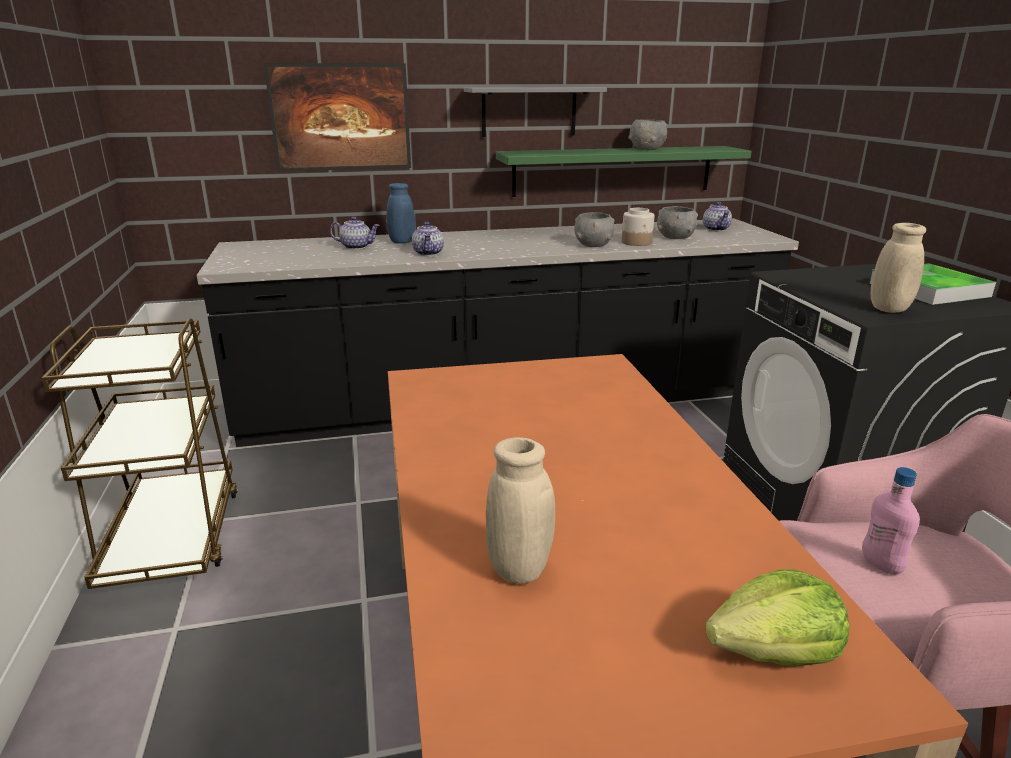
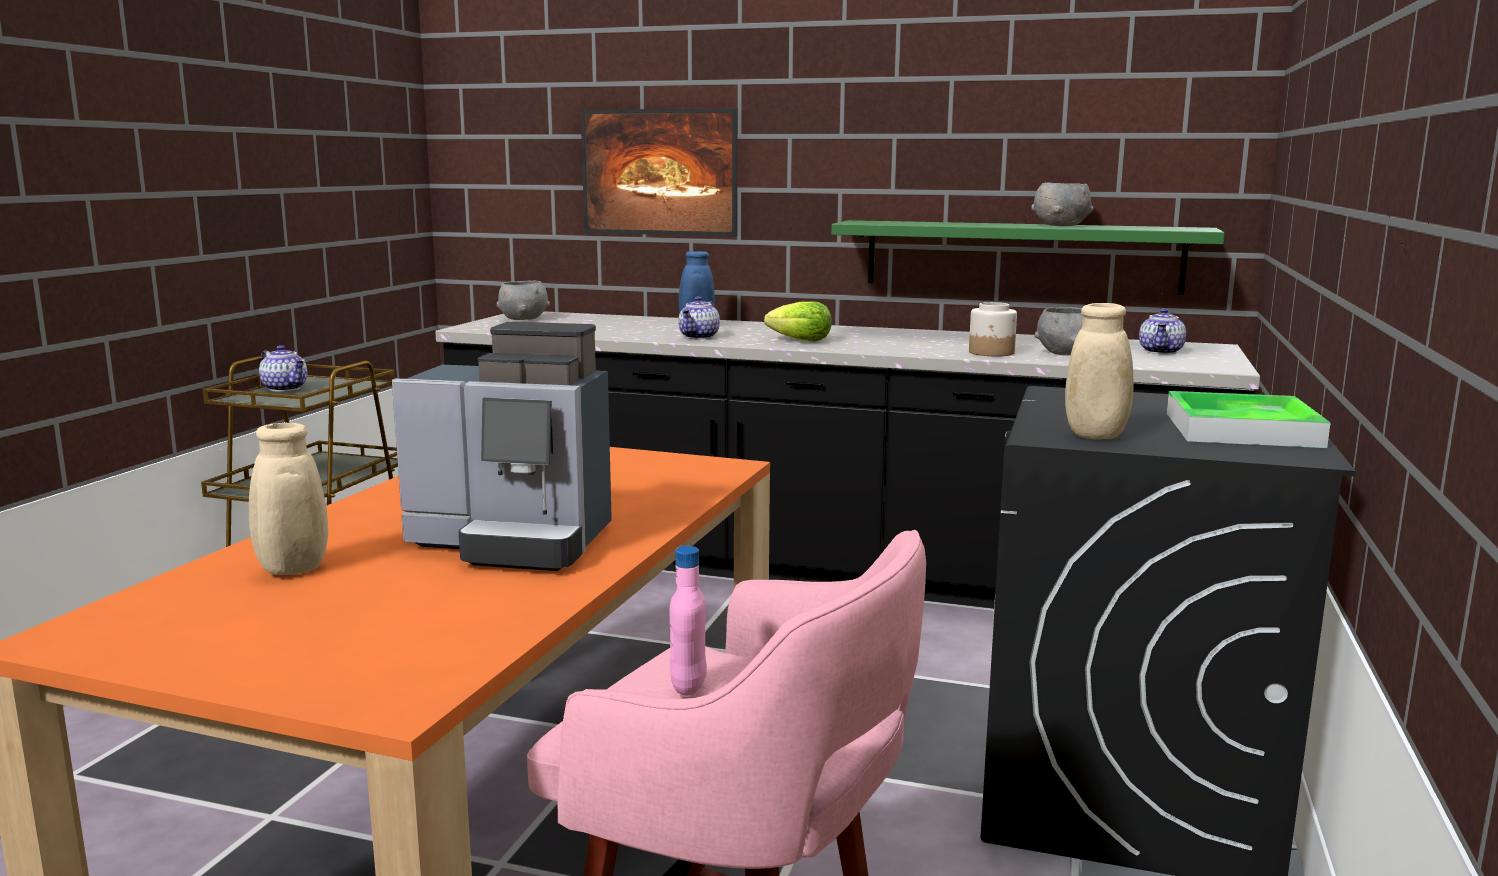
camera: 30 degrees right, 10 degrees down
(356, 247) = (638, 325): teapot -> teapot (286, 388)
(529, 111) = (895, 169): grey shelf -> none
(593, 245) = (923, 349): grey bowl -> grey bowl (524, 319)
(621, 479) = (515, 542): none -> coffee machine
(775, 652) = (365, 662): lettuce -> lettuce (801, 341)

